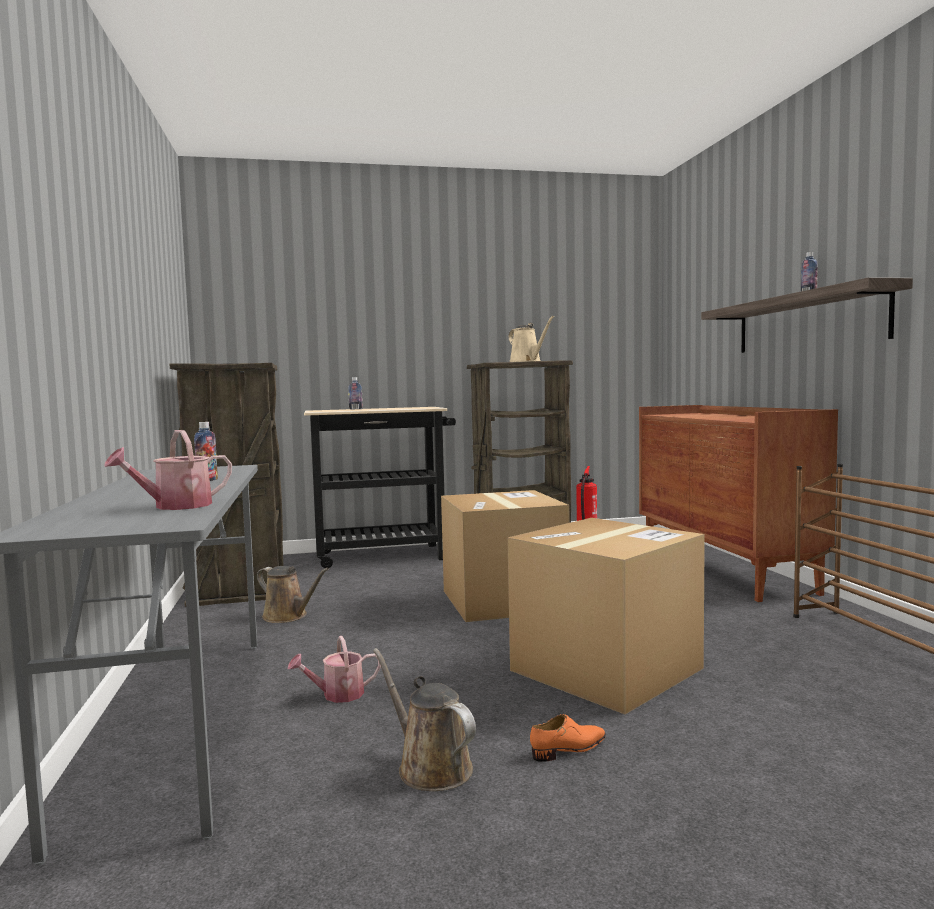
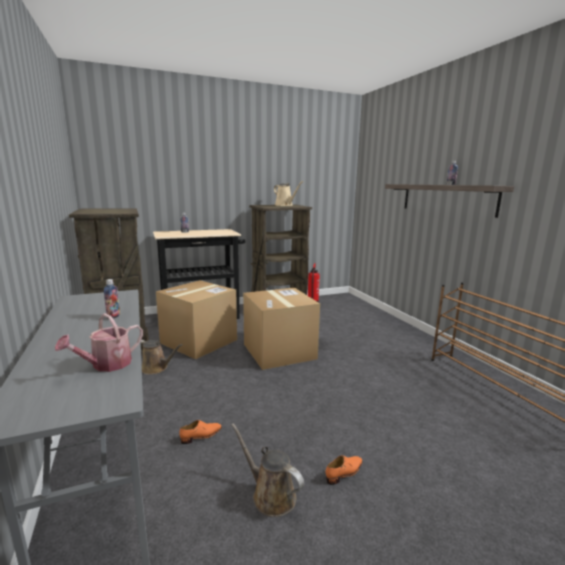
camera: 10 degrees left, 10 degrees up
(337, 695) = (201, 436): watering can -> orange shoe
(606, 669) = (348, 405): cardboard box -> cardboard box (199, 341)
(723, 569) = (387, 324): brown cabinet -> none

